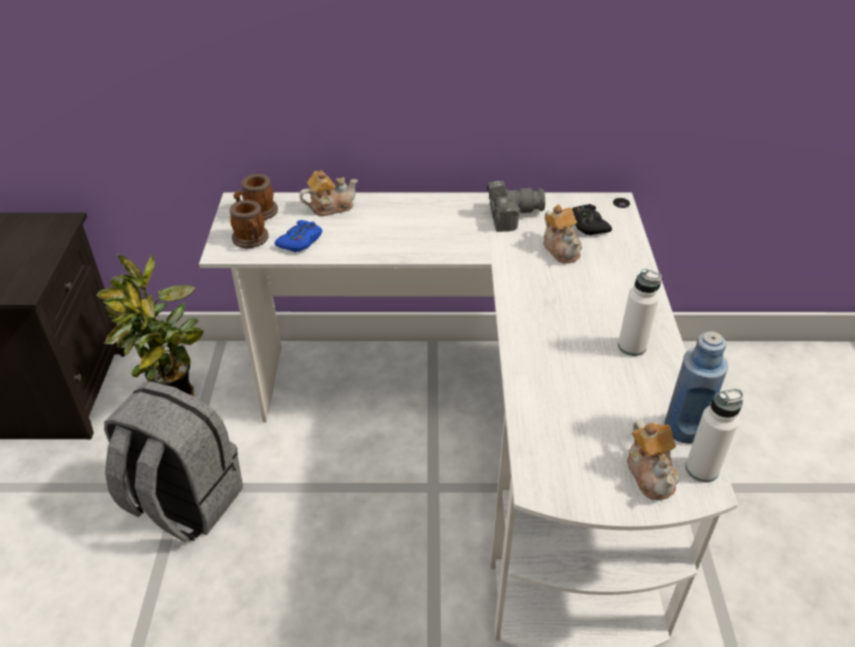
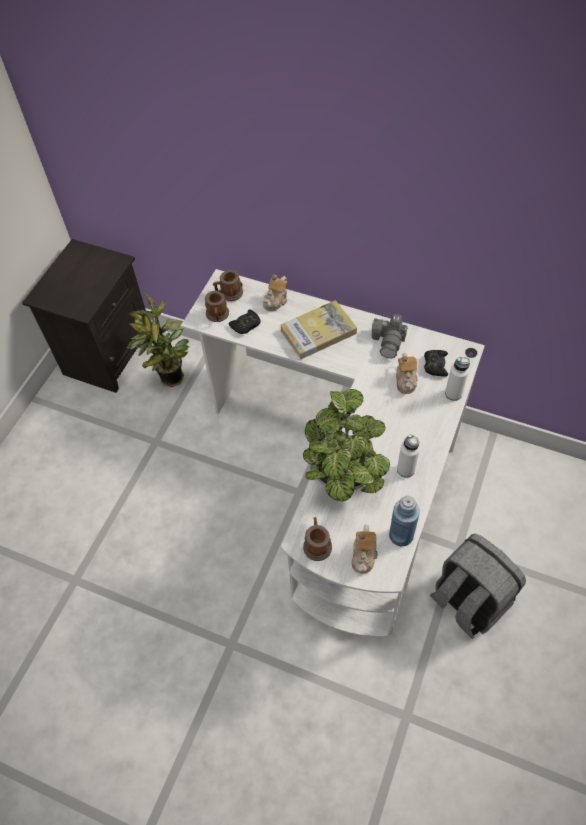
camera: 25 degrees right, 15 degrees up
(183, 502) = (154, 452): grey backpack -> grey backpack (468, 601)
(300, 241) = (246, 325): blue game controller -> black game controller
(330, 207) = (276, 301): teapot -> teapot turned 120 degrees clockwise
(409, 226) = (318, 332): none -> book
(511, 215) = (389, 341): camera -> camera turned 90 degrees clockwise
(551, 382) = (342, 478): none -> potted plant
(569, 481) = (317, 544): none -> mug
(701, 469) = (394, 563): white bottle -> white bottle (453, 394)

